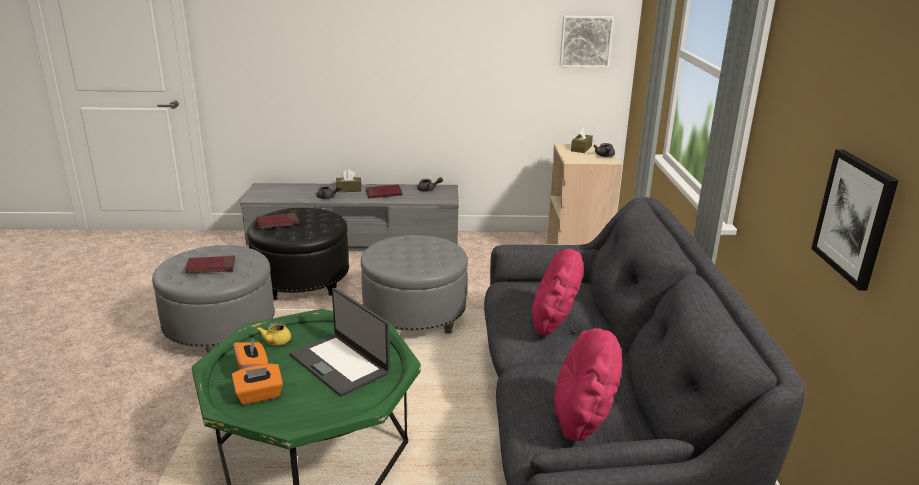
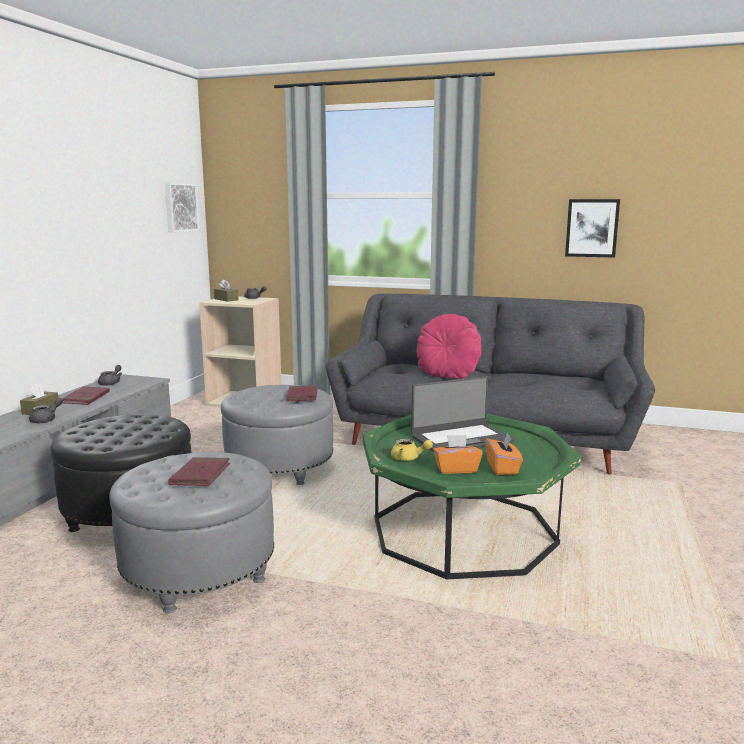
camera: 70 degrees left, 10 degrees down
(278, 223) = (108, 439): red book -> red book (302, 396)
(582, 423) = (571, 385): pink pillow -> none

